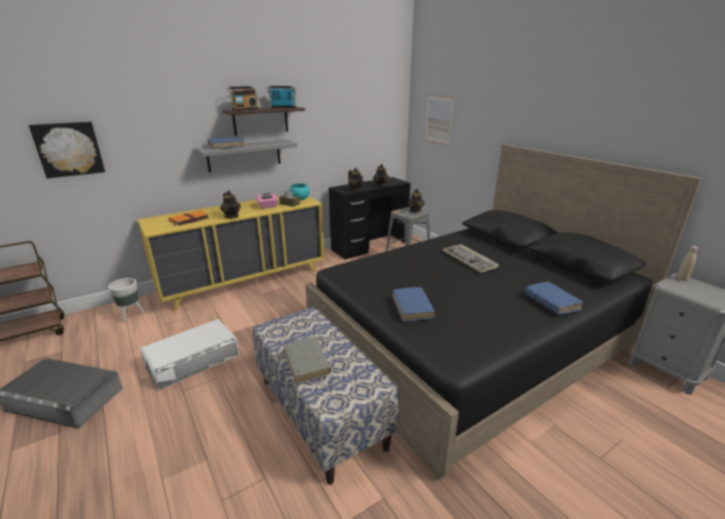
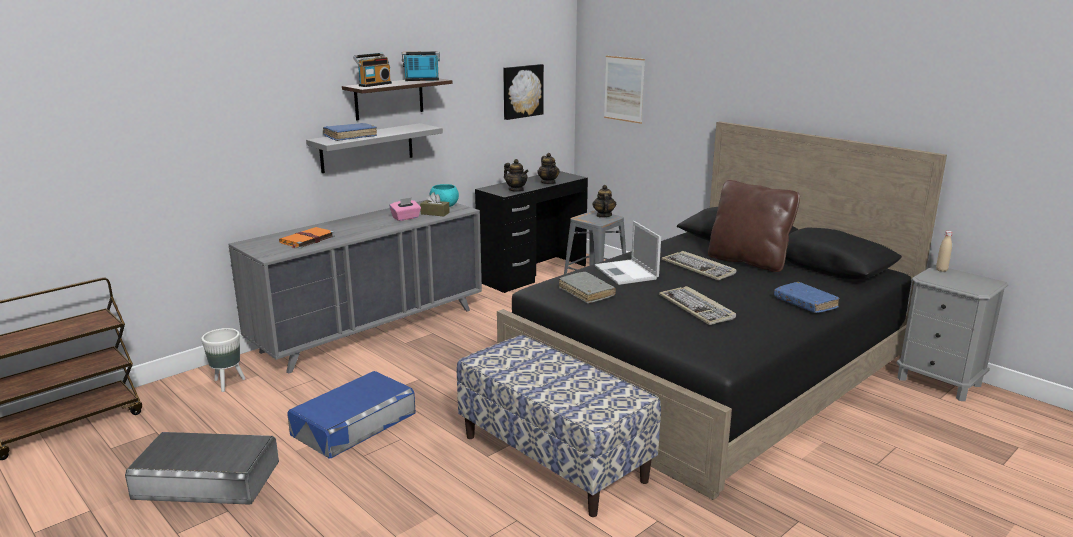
camera: 10 degrees left, 5 degrees down
(69, 149) = (152, 147): picture -> picture (522, 91)
(192, 359) = (354, 423): white storage box -> blue storage box
(232, 216) = (365, 233): teapot -> none
(245, 281) = (371, 330): yellow dresser -> grey dresser
(306, 364) = (547, 387): grey book -> grey book (586, 293)
(410, 260) = (627, 273): none -> laptop
(412, 308) = (652, 320): blue book -> none
(455, 299) = (697, 308): none -> keyboard
(512, 256) = (748, 261): none -> brown pillow

